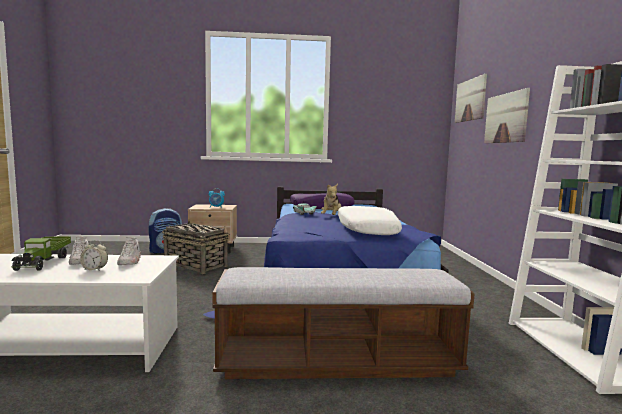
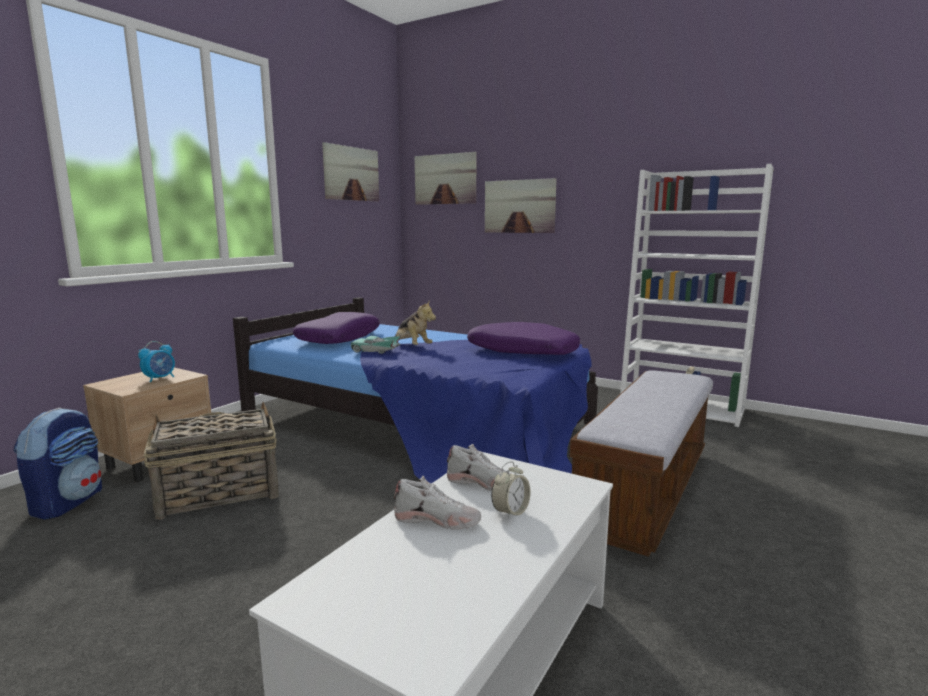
camera: 55 degrees left, 5 degrees up
(44, 262) = (408, 554): toy truck -> none
(365, 230) = (522, 352): white pillow -> purple pillow
(396, 102) = (351, 173): none -> picture

